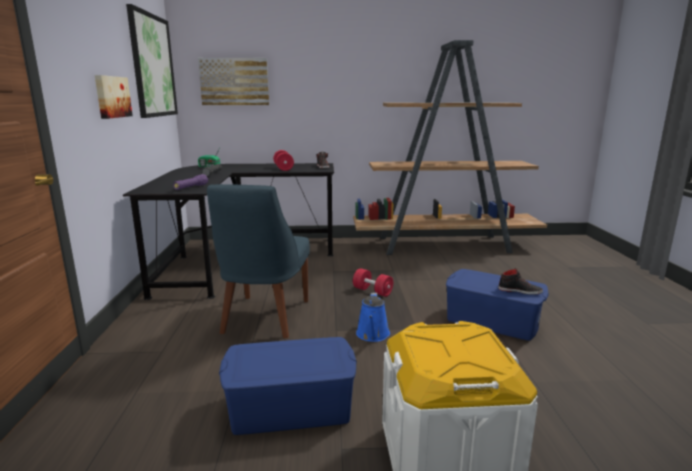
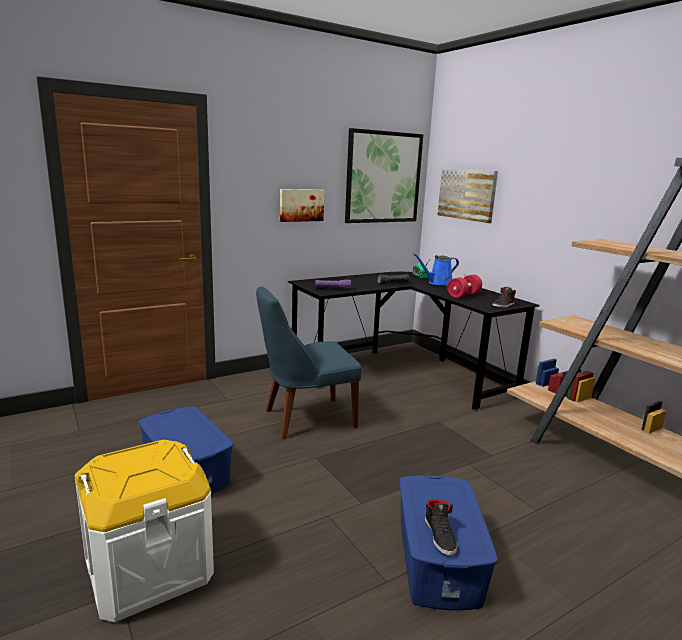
camera: 60 degrees right, 0 degrees up
(372, 291) = (418, 456): red dumbbell -> none
(372, 335) = (323, 480): blue watering can -> blue watering can (438, 283)

